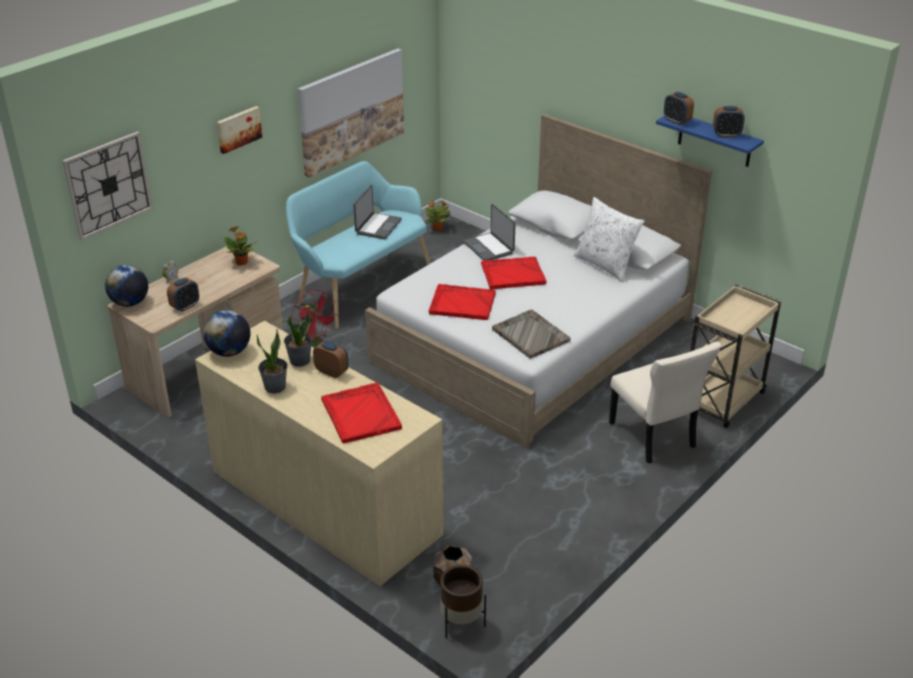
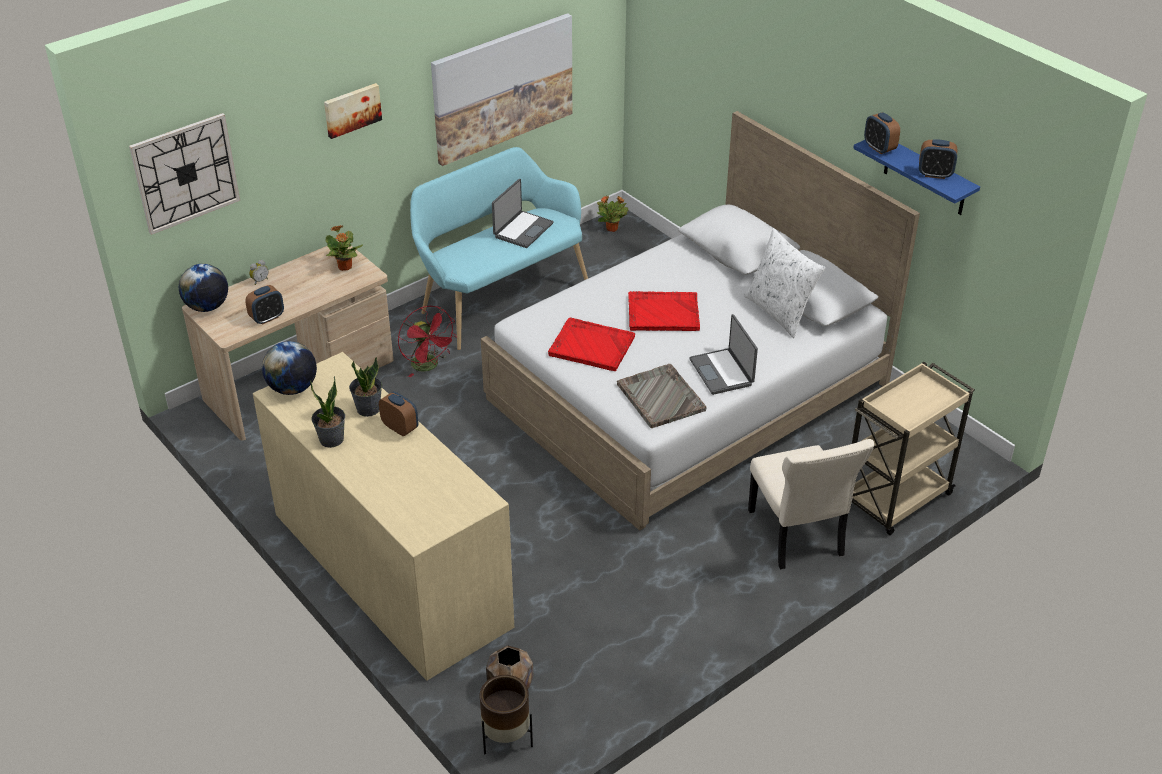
camera: 10 degrees right, 5 degrees up
(361, 414) = (418, 485): red tray -> none
(489, 248) = (645, 274): laptop -> laptop (722, 372)

